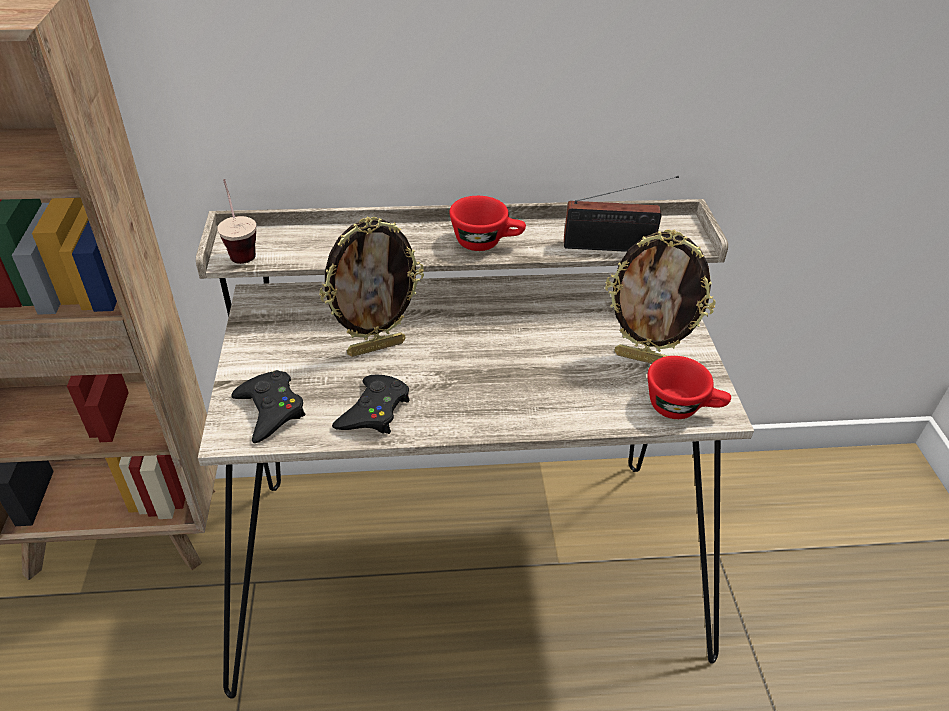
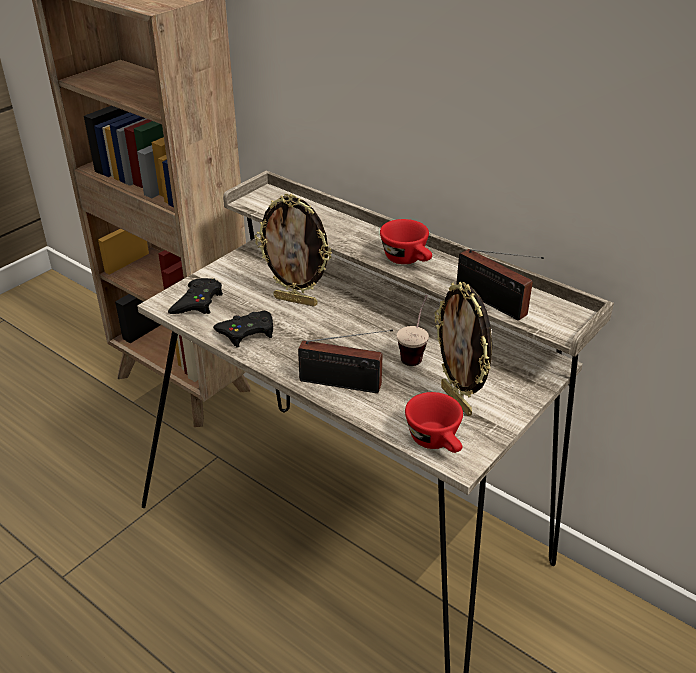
camera: 45 degrees right, 5 degrees down
(240, 249) = (261, 200): cup -> cup (415, 352)
(540, 404) = (344, 384): none -> radio

